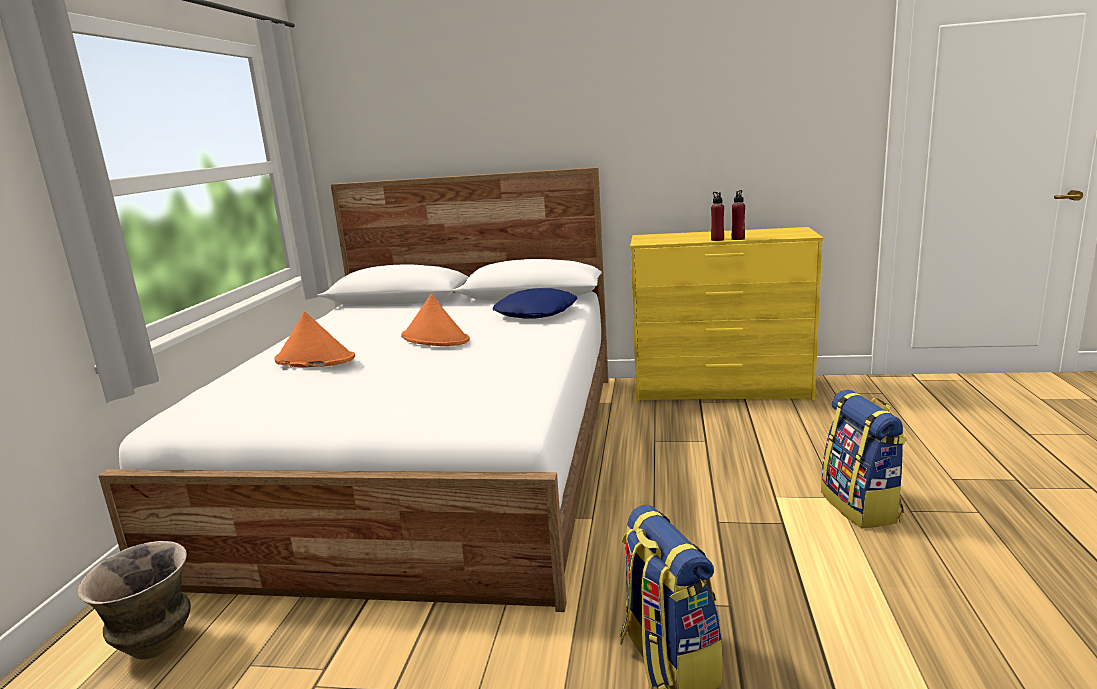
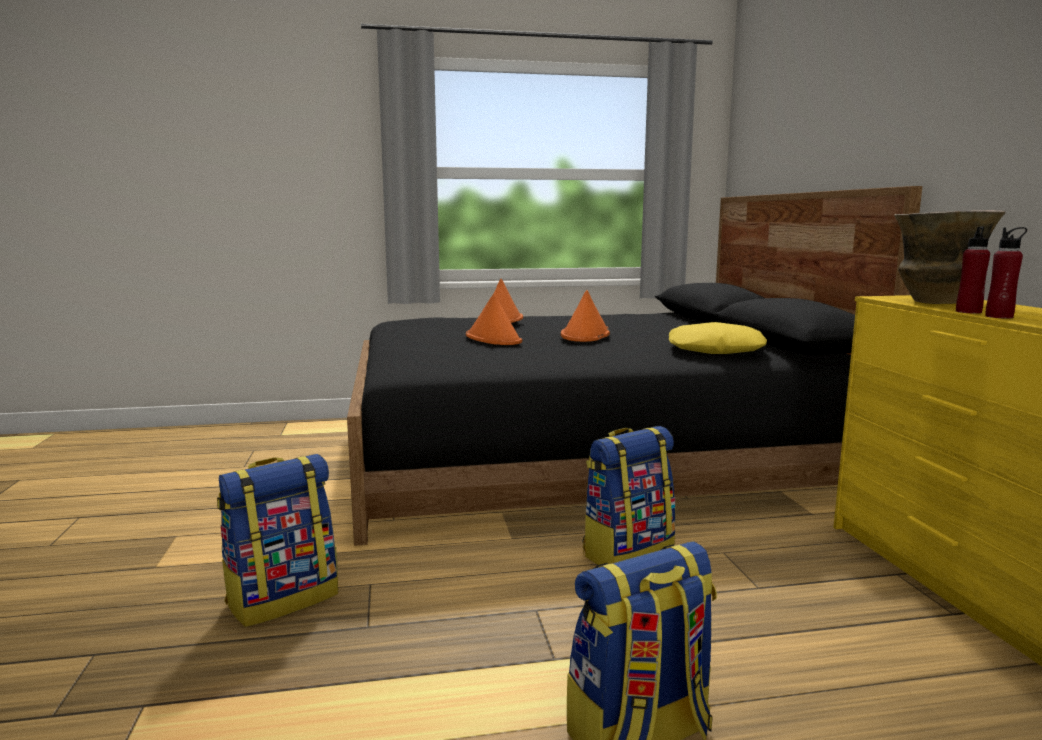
camera: 70 degrees right, 5 degrees down
(155, 646) = (319, 439): vase -> vase (936, 302)
(399, 372) = (493, 339): none -> orange hat
(433, 459) = (585, 456): white bed -> black bed
(537, 313) = (715, 350): blue pillow -> yellow pillow
(640, 473) = (627, 552): none -> backpack

